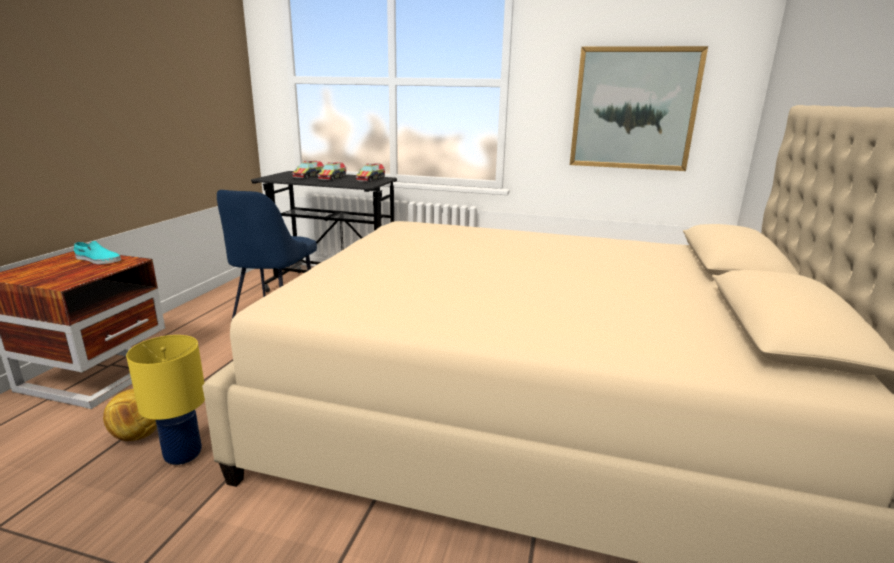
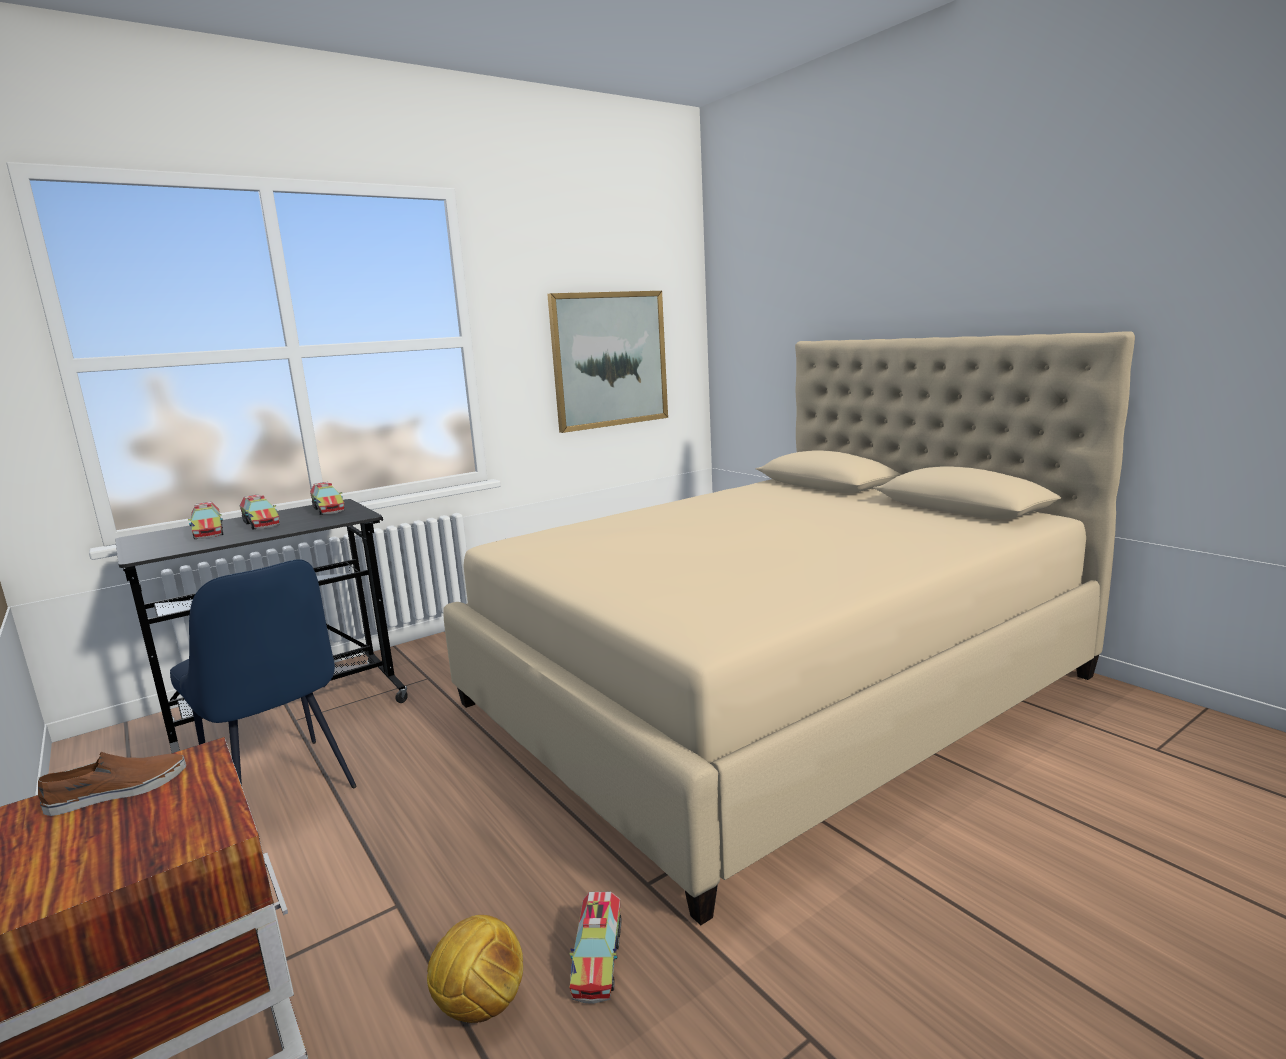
camera: 50 degrees left, 5 degrees down
(98, 260) = (118, 791): turquoise shoe -> brown shoe
(184, 457) = (598, 958): yellow table lamp -> toy truck

